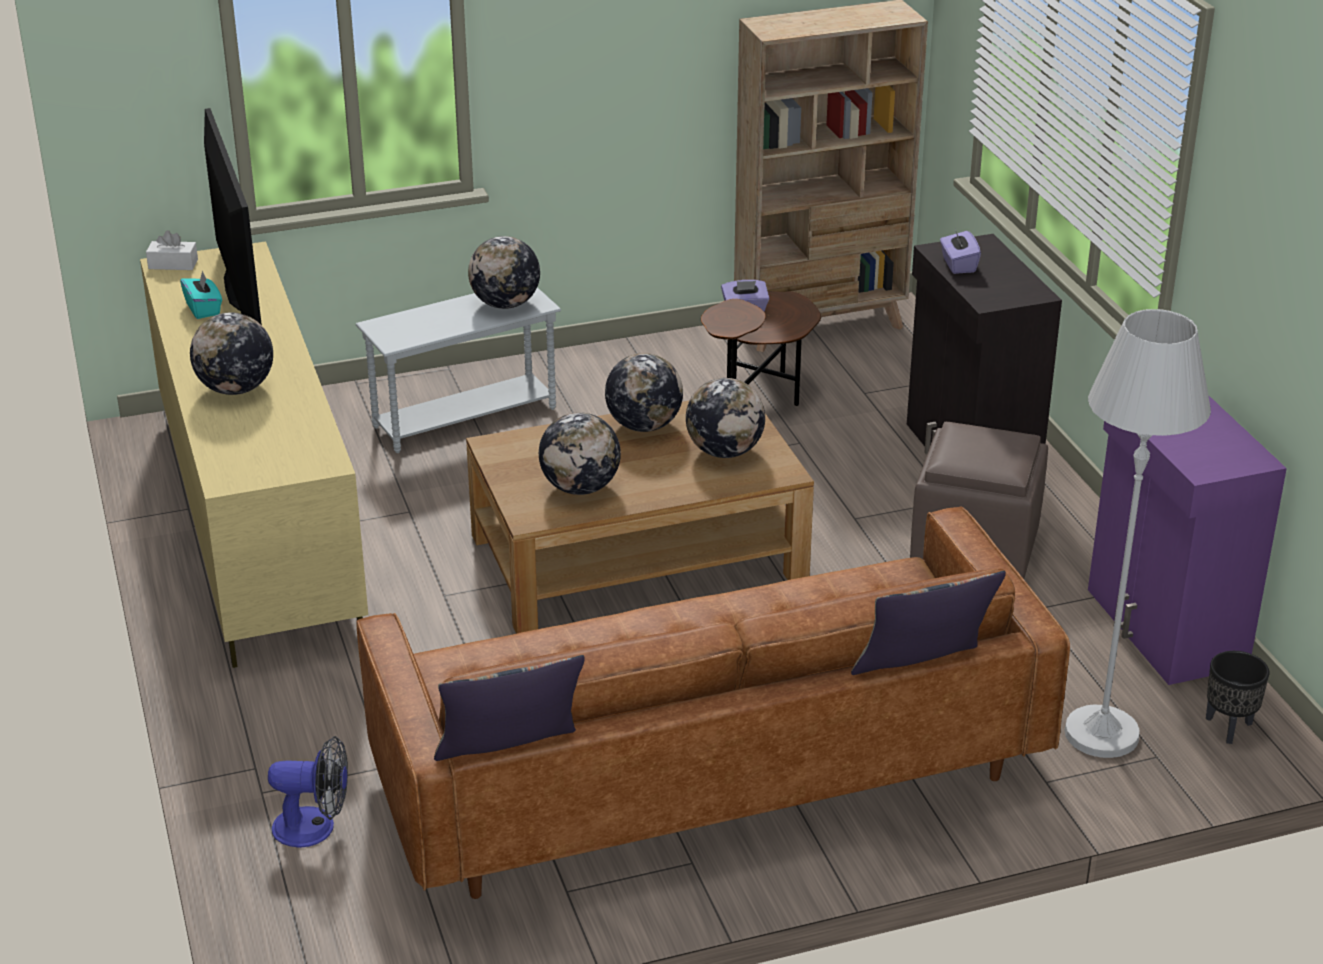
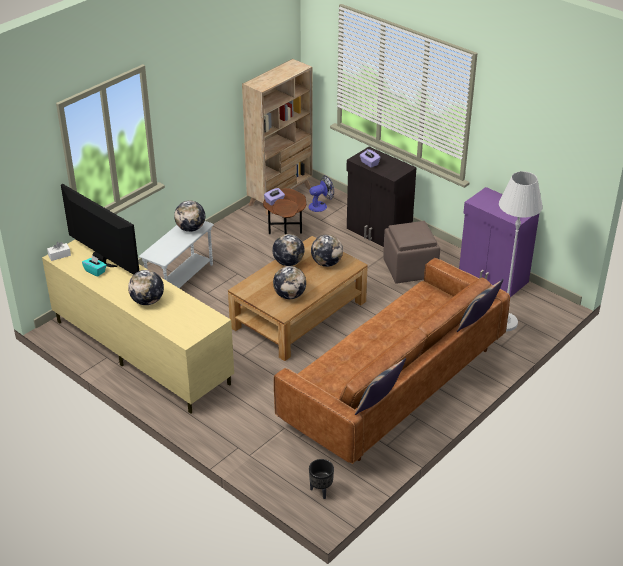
camera: 30 degrees left, 5 degrees up
(315, 827) = (281, 459): fan -> fan (321, 206)
(1228, 728) = (539, 306): black planter -> black planter (321, 491)

